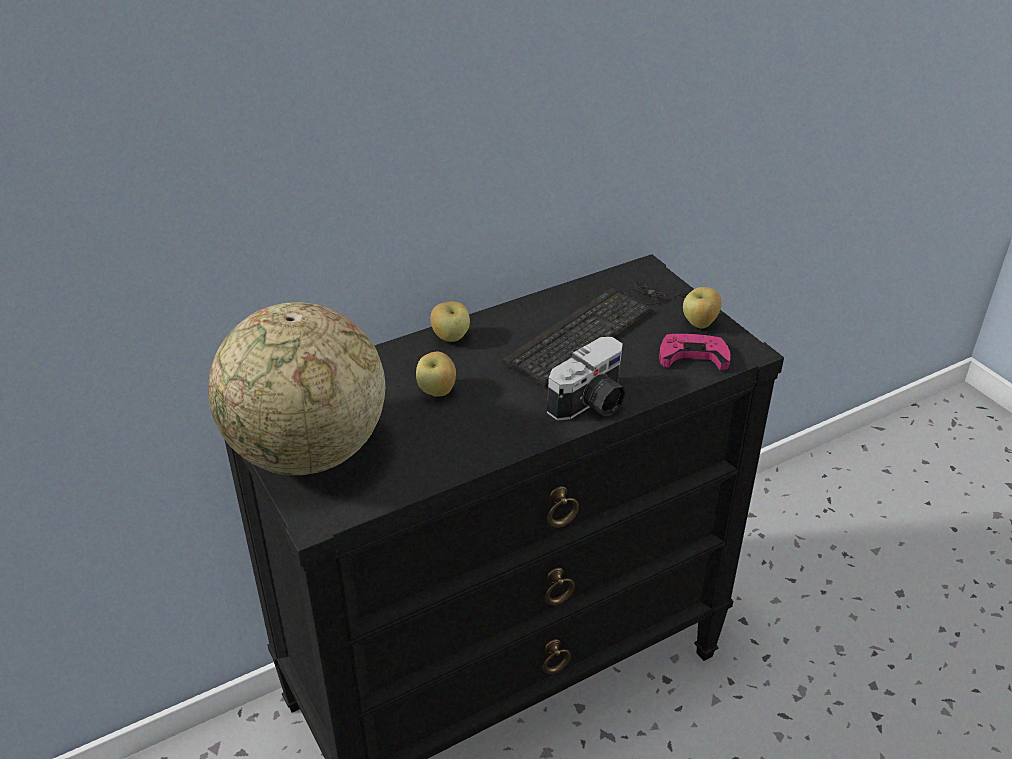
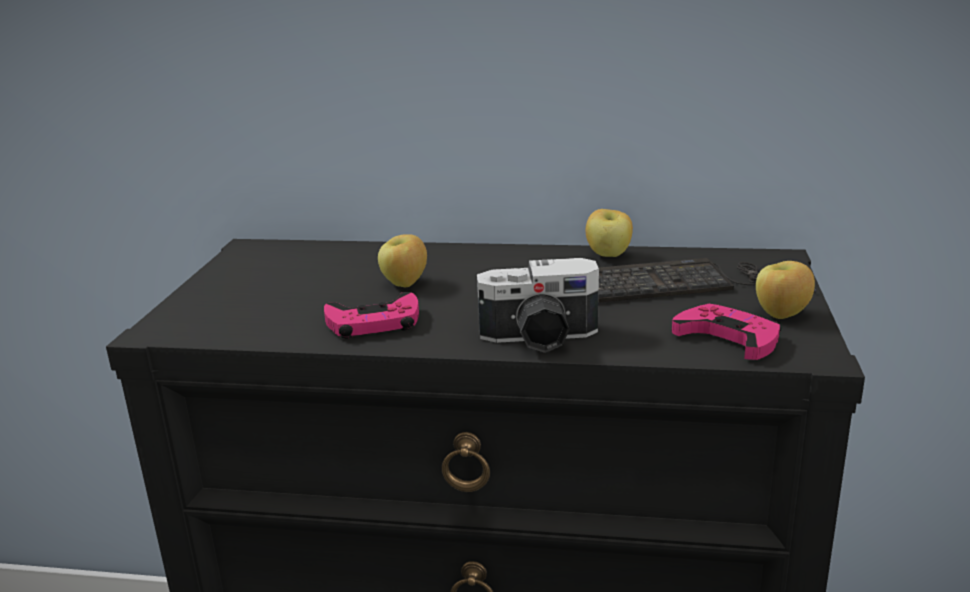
camera: 40 degrees right, 15 degrees down
(307, 453) = (231, 288): globe -> none
(451, 338) = (482, 254): apple -> apple (608, 255)
(469, 438) = (374, 323): none -> pink game controller

